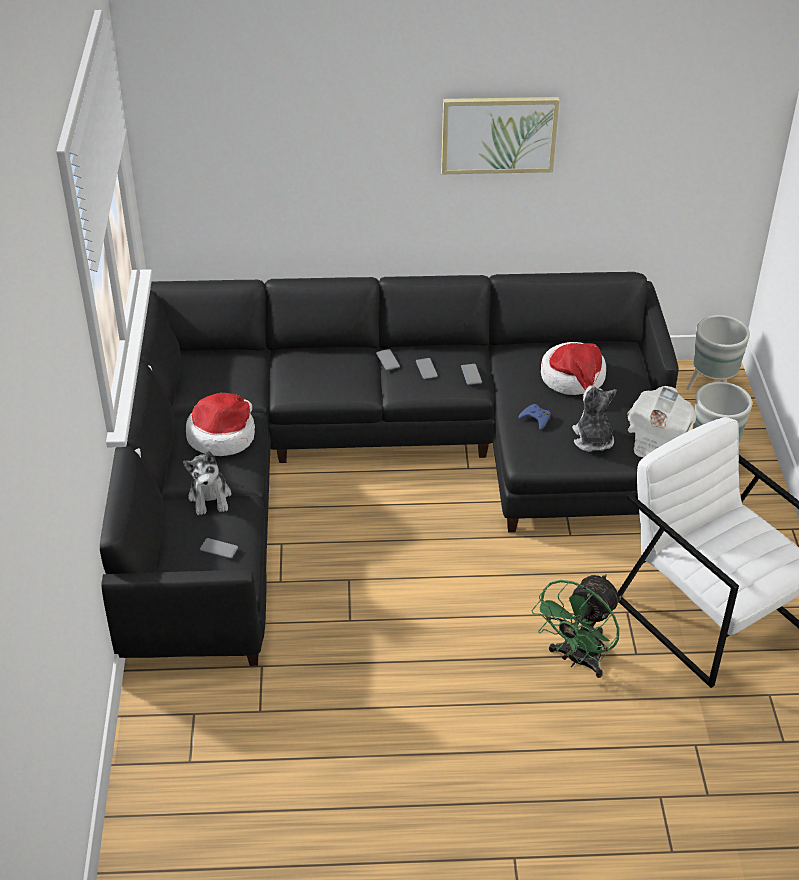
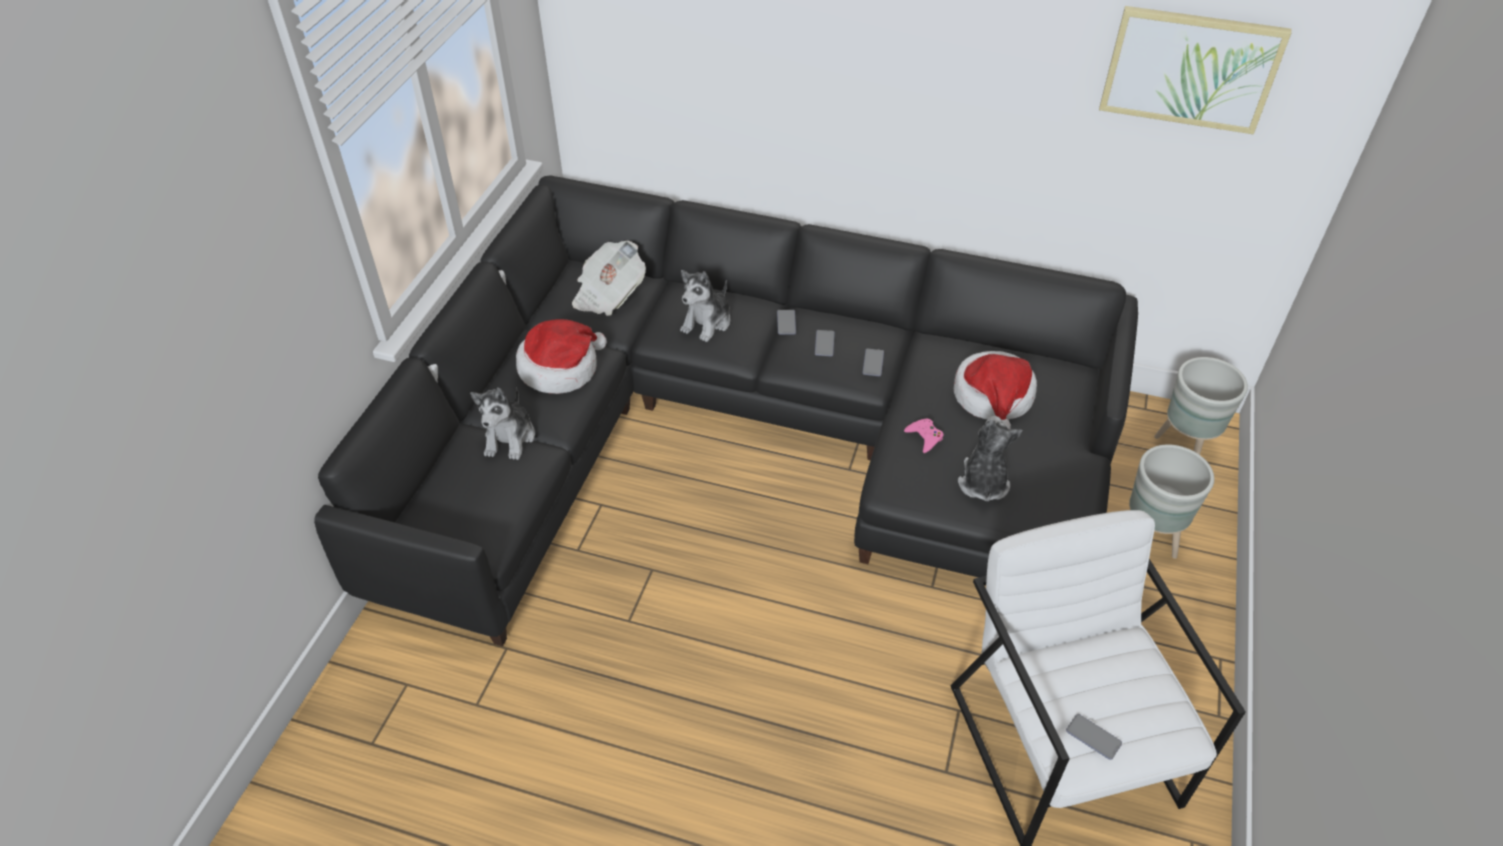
camera: 20 degrees right, 5 degrees up
(219, 549) = (483, 504): phone -> phone (1093, 737)
(324, 374) = (707, 322): none -> plush toy
(498, 134) = (967, 74): picture -> picture (1190, 69)
(536, 419) = (924, 437): blue game controller -> pink game controller
(577, 660) = (869, 756): green fan -> none
(656, 438) = (1066, 500): newspaper -> newspaper (608, 294)

